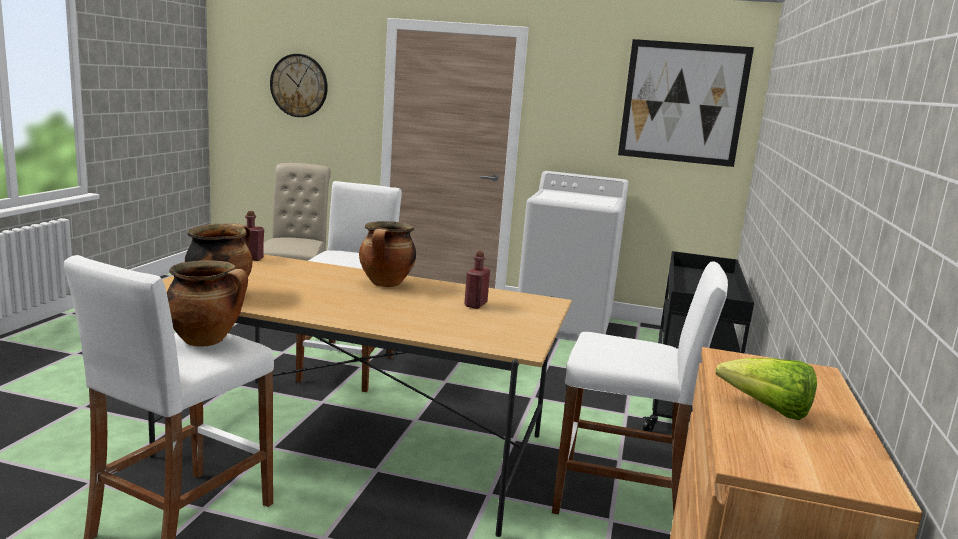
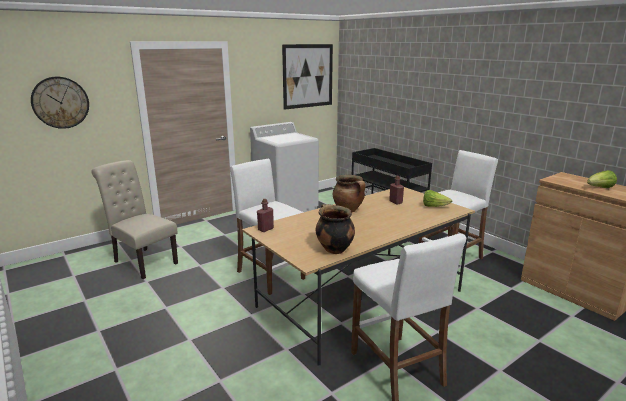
camera: 50 degrees left, 5 degrees up
(207, 340) = (393, 268): cooking pot -> none
(502, 330) = (434, 206): none -> lettuce

